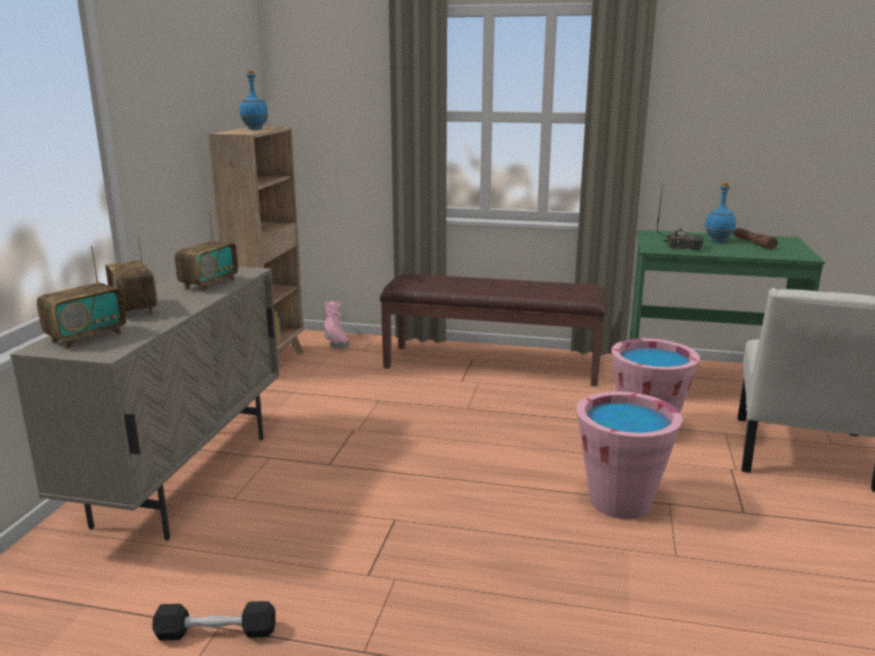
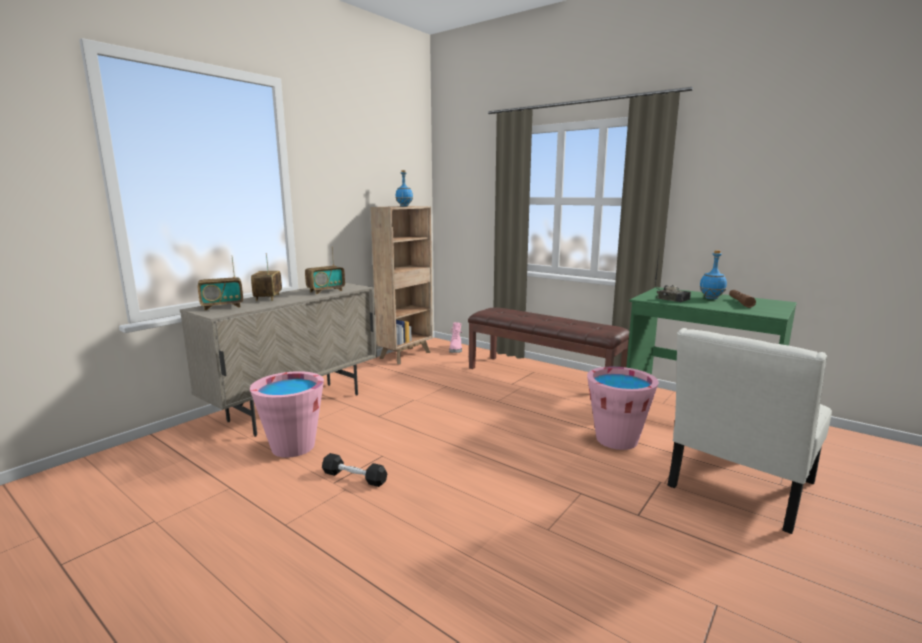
camera: 25 degrees right, 5 degrees down
(216, 633) = (225, 490): black dumbbell -> black dumbbell (354, 477)
(620, 501) = (543, 482): pink bucket -> pink bucket (293, 447)

